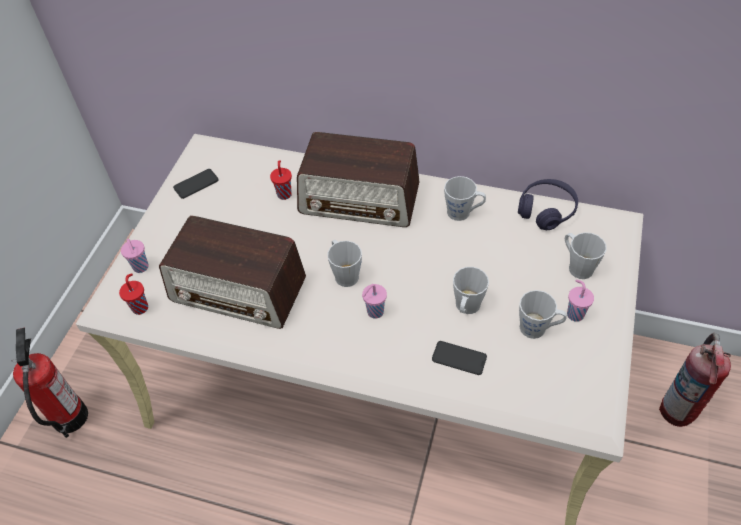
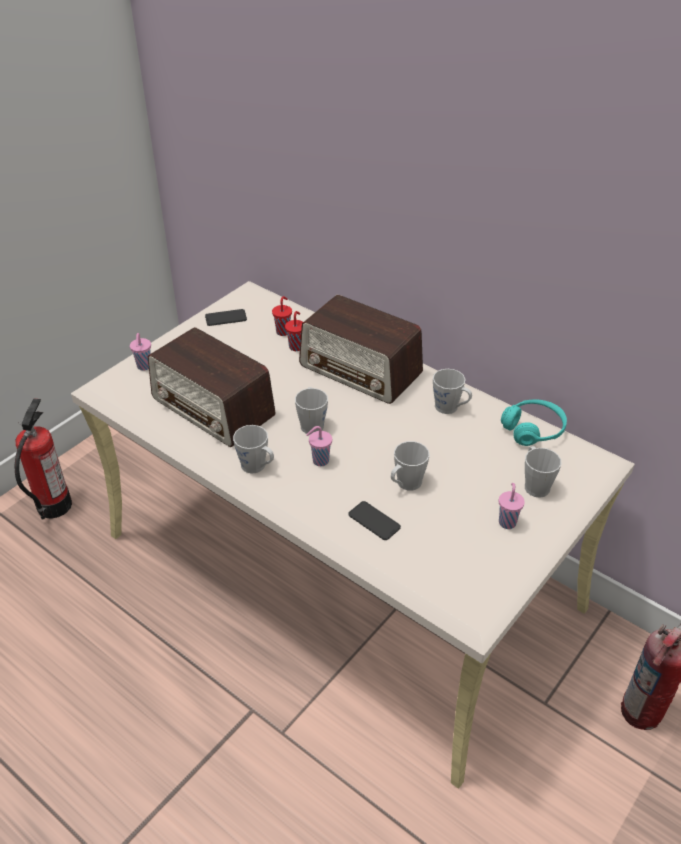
camera: 20 degrees right, 10 degrees down
(140, 307) = (126, 395): red cup -> red cup (283, 331)
(538, 328) = (463, 522): grey mug -> grey mug (257, 466)
(546, 210) = (533, 430): purple headphones -> turquoise headphones

